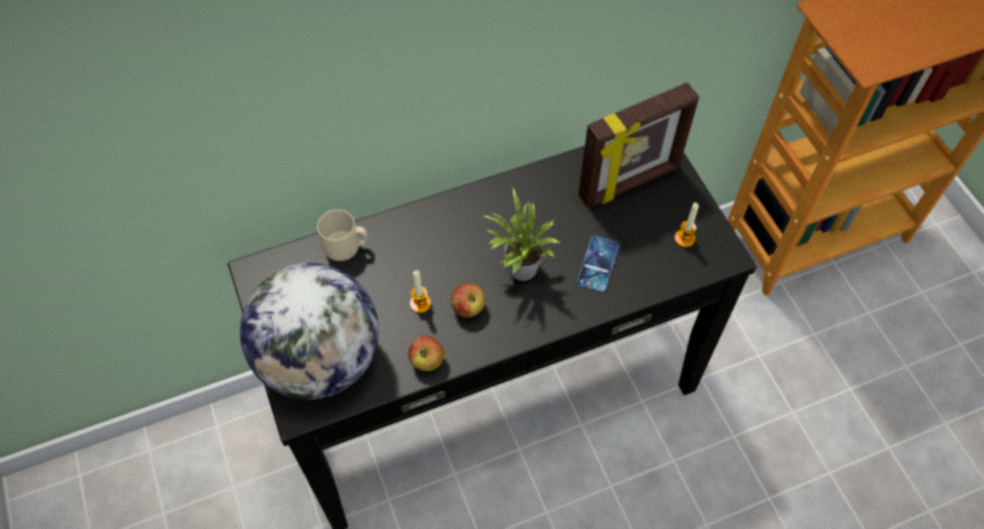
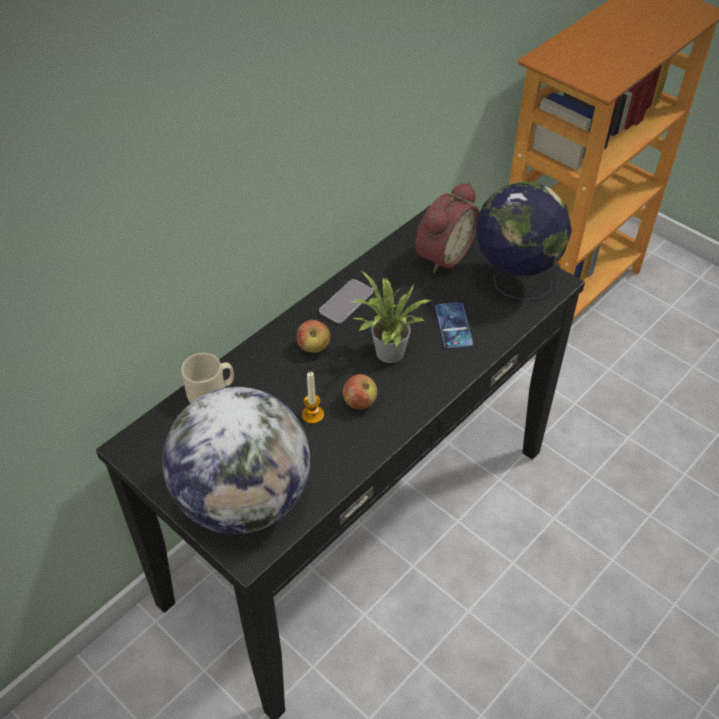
camera: 25 degrees left, 10 degrees down
(427, 360) = (348, 460): apple -> apple (314, 347)
(511, 201) = (346, 302): none -> phone
(630, 183) = (441, 254): picture frame -> alarm clock
(684, 238) = (514, 281): candle -> globe

